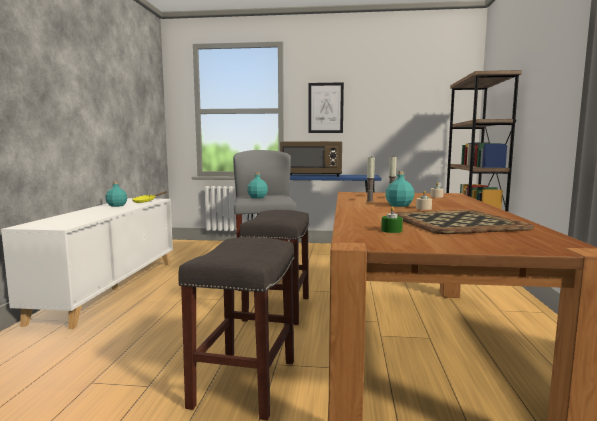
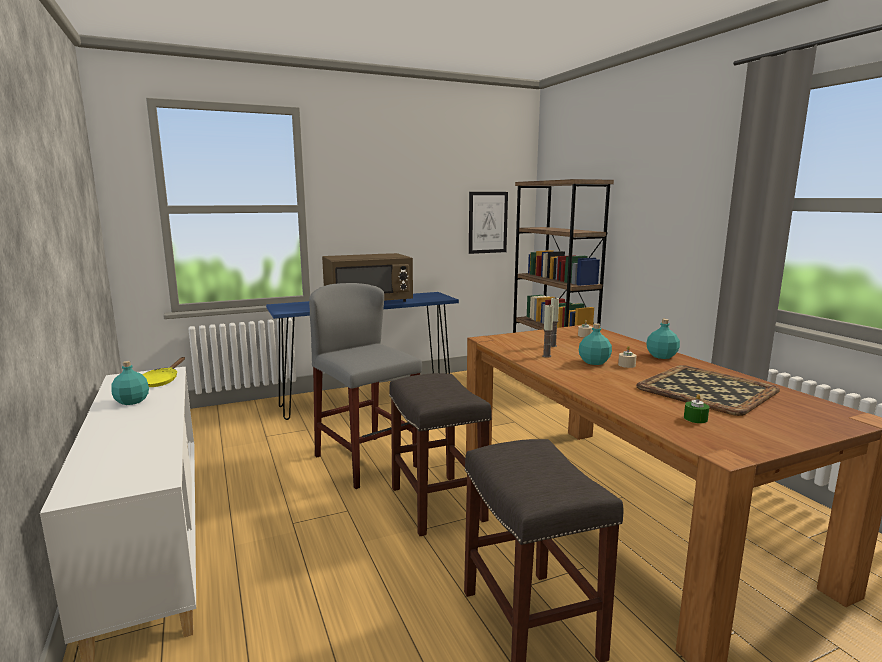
camera: 30 degrees left, 5 degrees up
(257, 197) = (365, 357): turquoise bottle -> turquoise bottle (662, 356)
(325, 108) = (364, 205): picture -> picture (488, 222)

